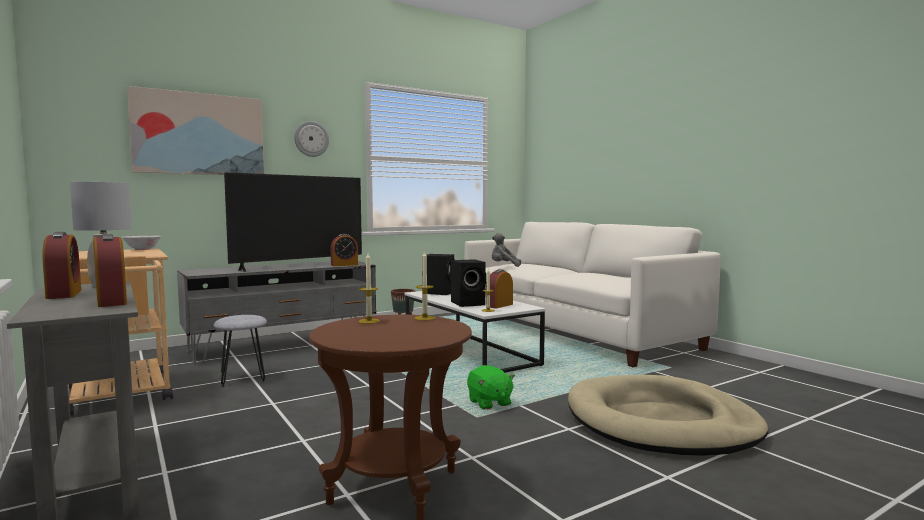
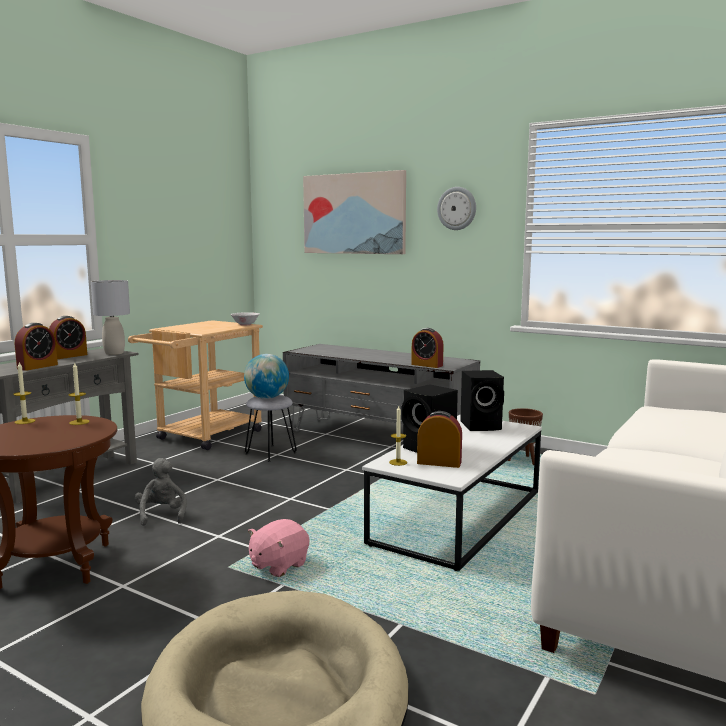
camera: 65 degrees right, 5 degrees up
(239, 317) = (267, 398): none -> globe
(300, 266) = (393, 358): television -> none
(424, 318) = (96, 433): candle -> candle (25, 421)
(489, 403) = (278, 565): green plush toy -> pink plush toy
(504, 266) = (641, 412): grey plush toy -> grey plush toy (162, 515)

